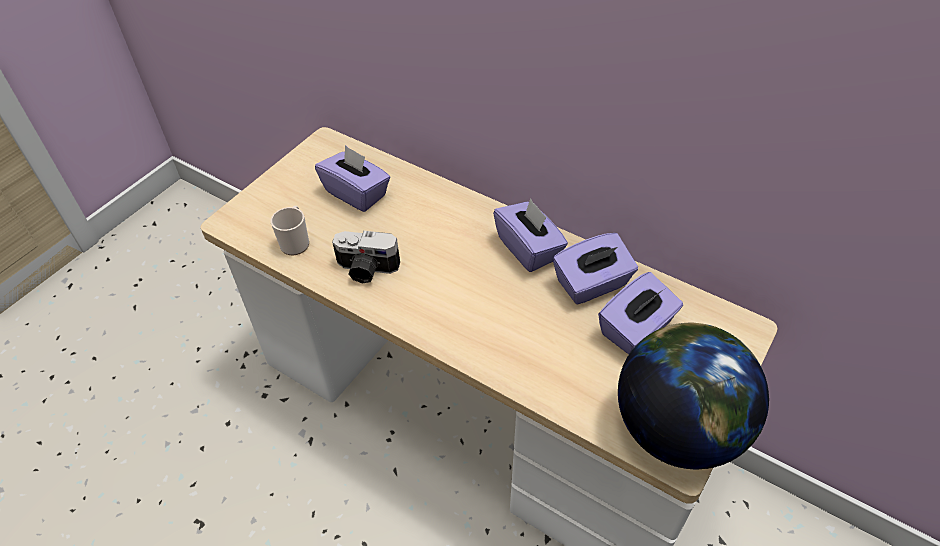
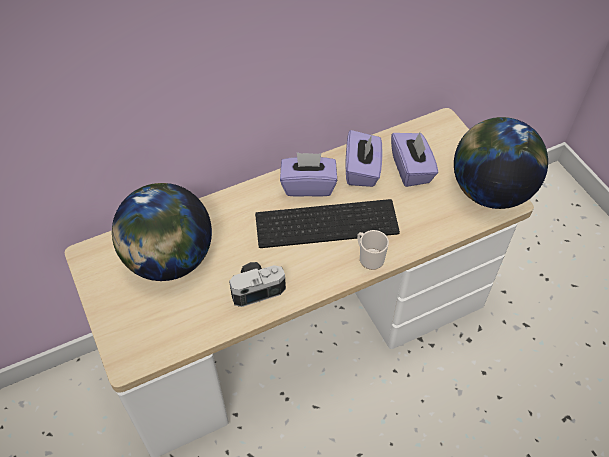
camera: 60 degrees left, 5 degrees up
(296, 242) = (191, 322): mug -> mug (369, 257)
(356, 193) = (169, 259): purple tissue box -> globe
(366, 270) = (256, 287): camera -> camera turned 150 degrees counterclockwise
(493, 287) = (327, 221): none -> keyboard

